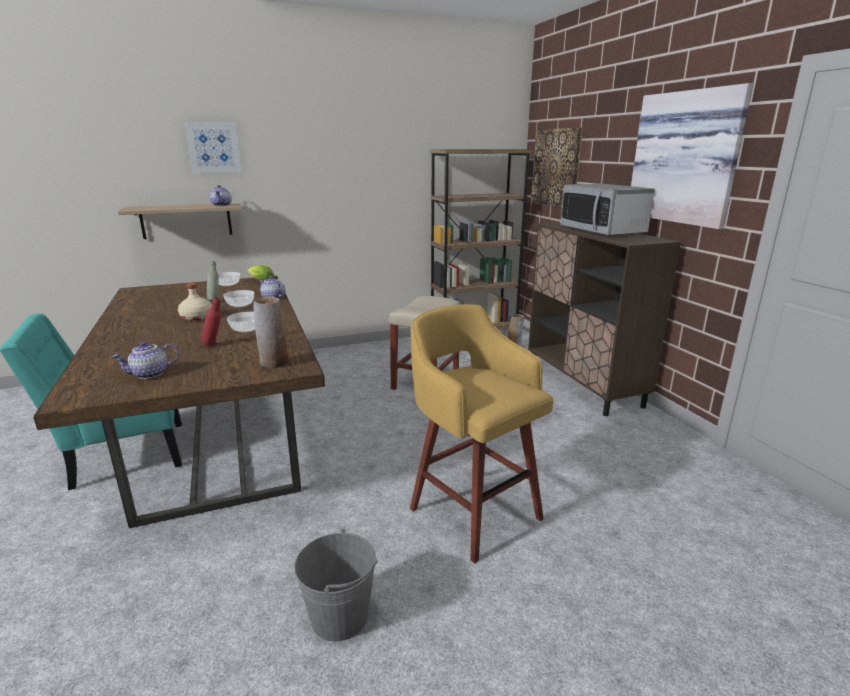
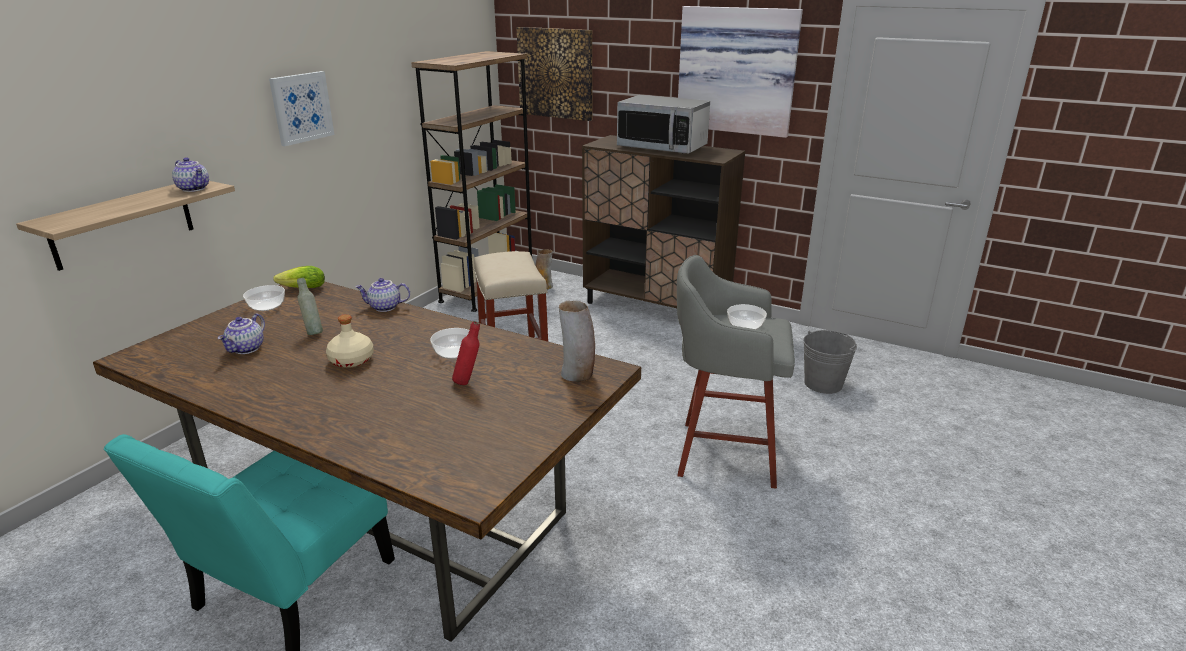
camera: 40 degrees left, 5 degrees up
(149, 374) = (485, 436): teapot -> teapot (247, 349)
(213, 147) = (148, 97): picture -> picture (301, 107)
(240, 305) = (365, 327): bowl -> bowl (746, 326)
(340, 616) = (748, 577): grey bucket -> grey bucket (823, 384)
(472, 511) = (723, 453): yellow stool -> grey stool

